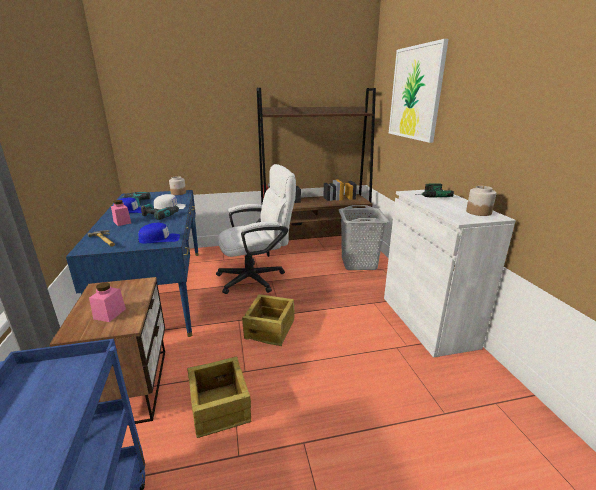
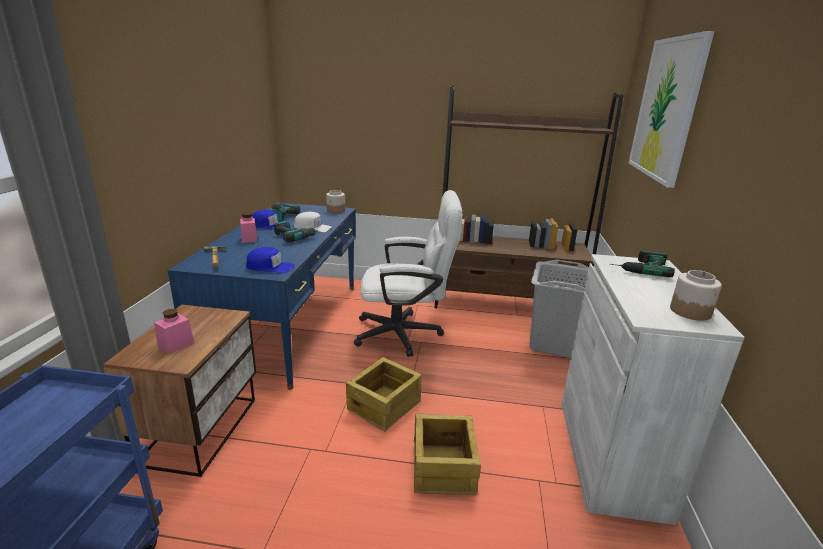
camera: 20 degrees right, 0 degrees up
(219, 407) = (274, 485): crate -> crate (442, 468)

